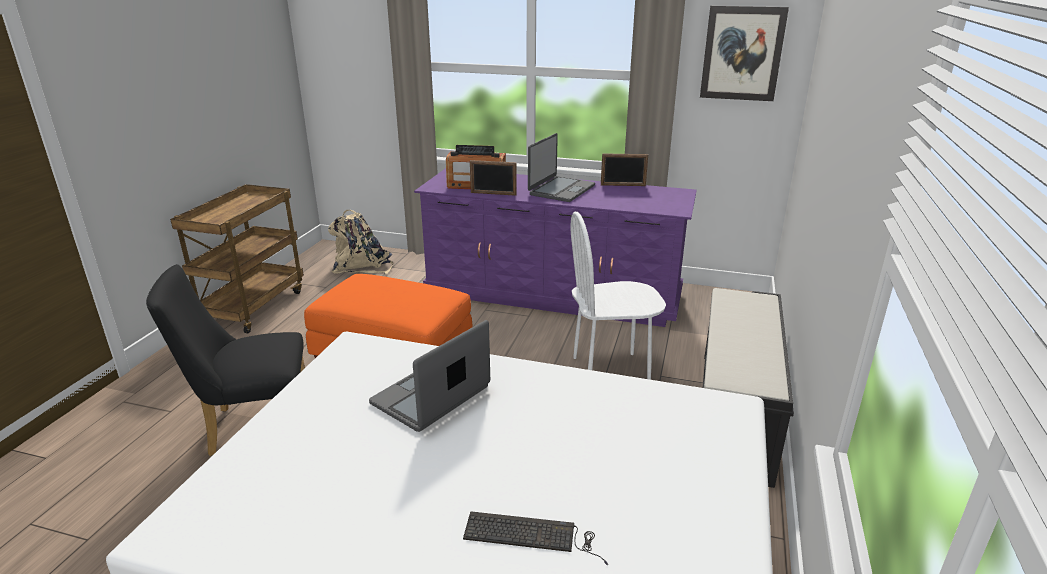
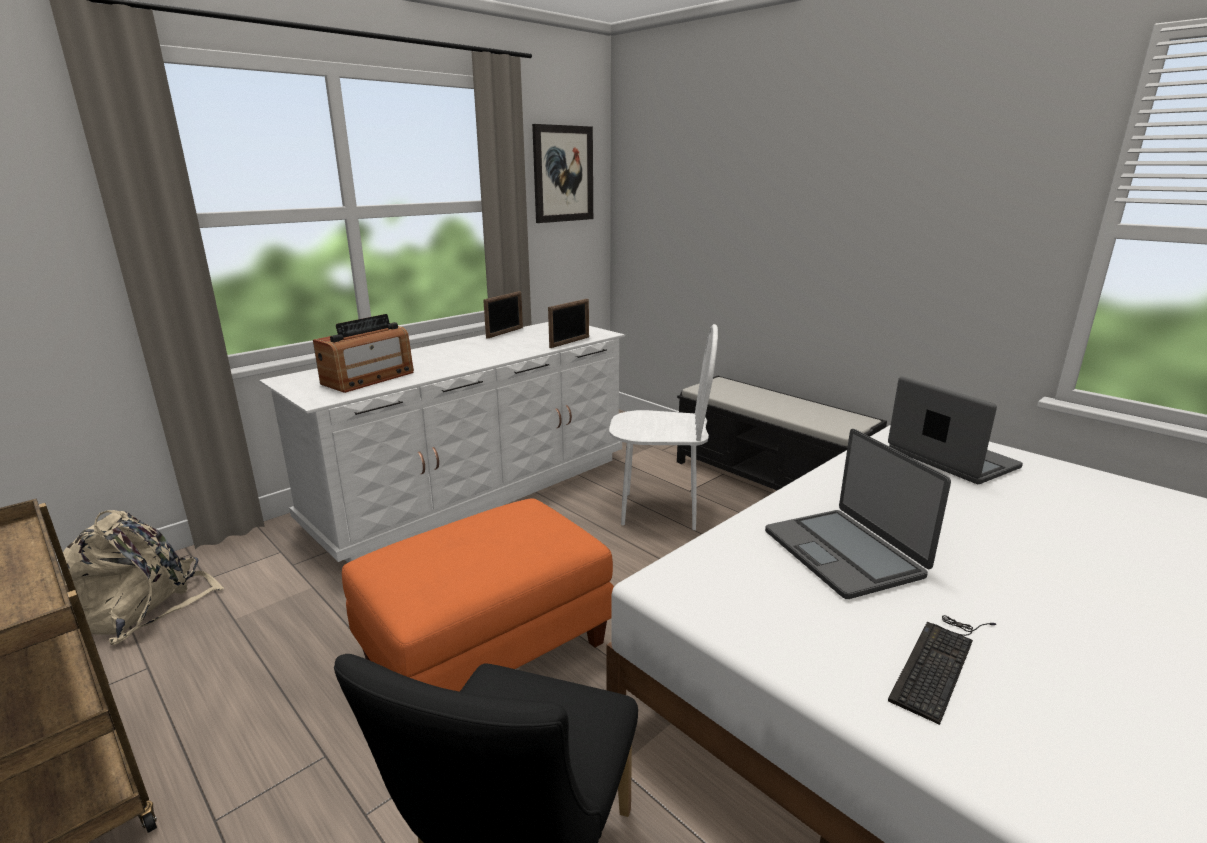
camera: 60 degrees left, 5 degrees down
(493, 194) = (418, 377): picture frame -> picture frame (570, 342)
(533, 535) = (1117, 555): keyboard -> keyboard (940, 661)
(553, 294) = (475, 489): purple dresser -> white dresser
(561, 190) = (470, 352): laptop -> laptop (950, 459)
(610, 371) = (659, 510): white chair -> white chair turned 105 degrees counterclockwise

